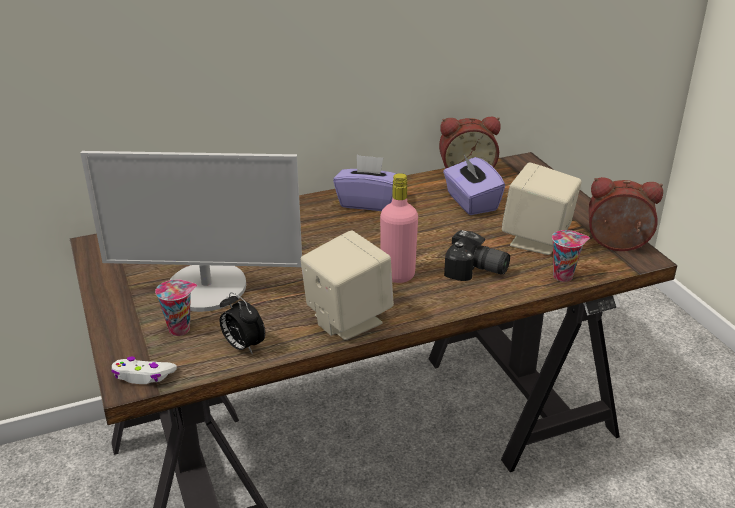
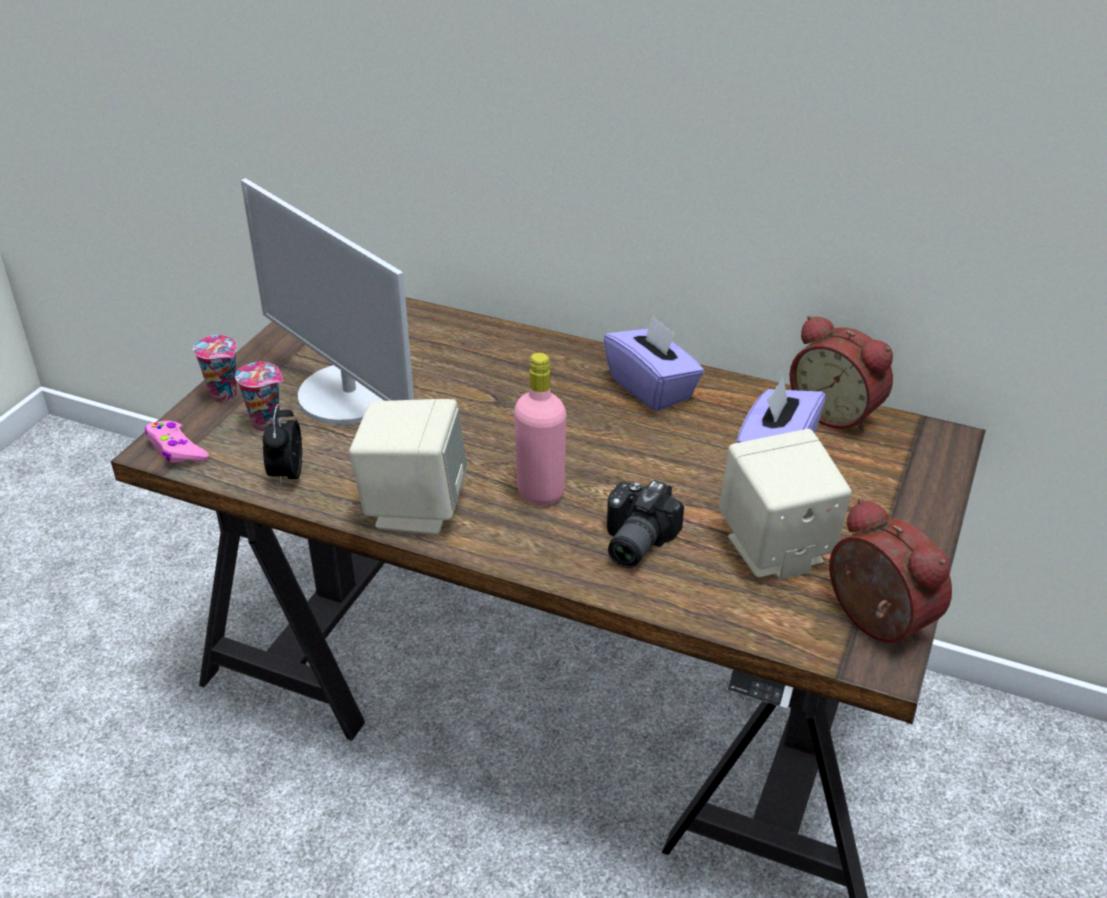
camera: 45 degrees right, 5 degrees up
(143, 376) = (176, 450): white game controller -> pink game controller
(476, 271) = (632, 542): camera -> camera turned 45 degrees clockwise
(564, 276) = (729, 614): cup -> cup (226, 395)

